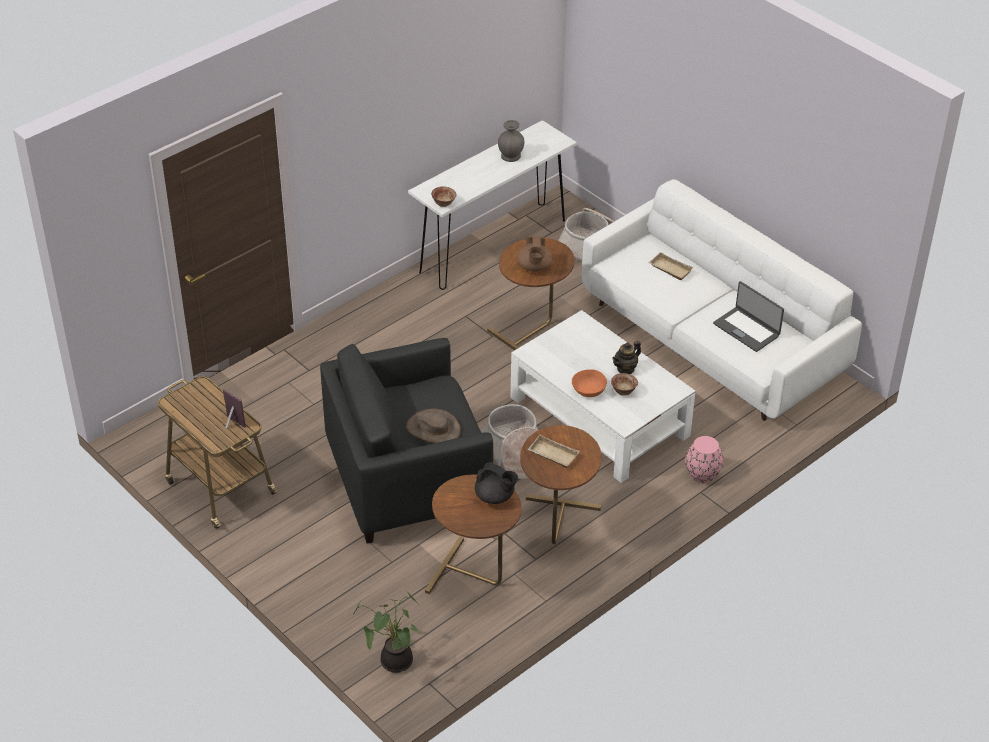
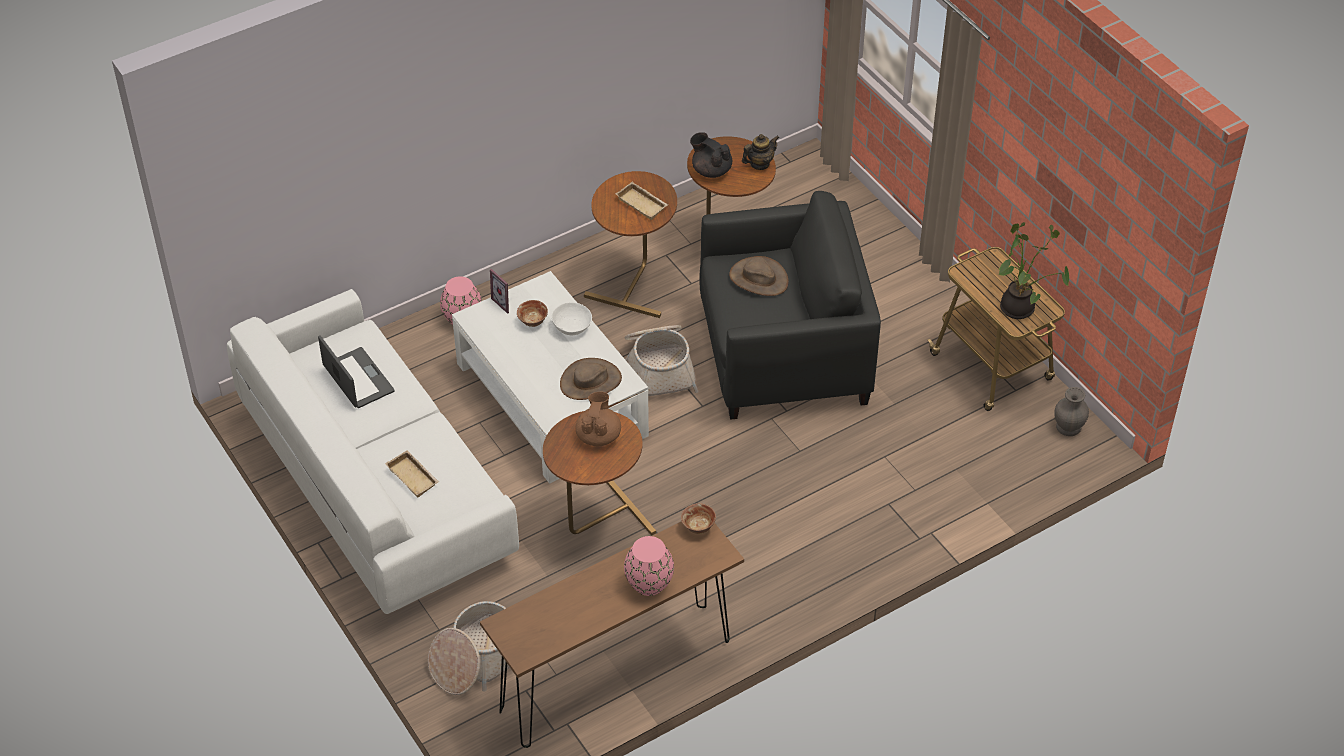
camera: 170 degrees left, 5 degrees up
(231, 425) = (980, 276): picture frame -> picture frame (505, 302)
(393, 661) = (820, 182): potted plant -> potted plant (1020, 309)
(470, 171) = (648, 583): none -> pink vase
(493, 246) = (616, 676): white console table -> brown console table
(510, 156) = (585, 604): grey vase -> grey vase (1069, 426)
(559, 350) = (590, 381): none -> brown hat
(588, 391) = (572, 327): orange bowl -> white bowl
(625, 369) = (520, 349): teapot -> teapot (759, 164)

